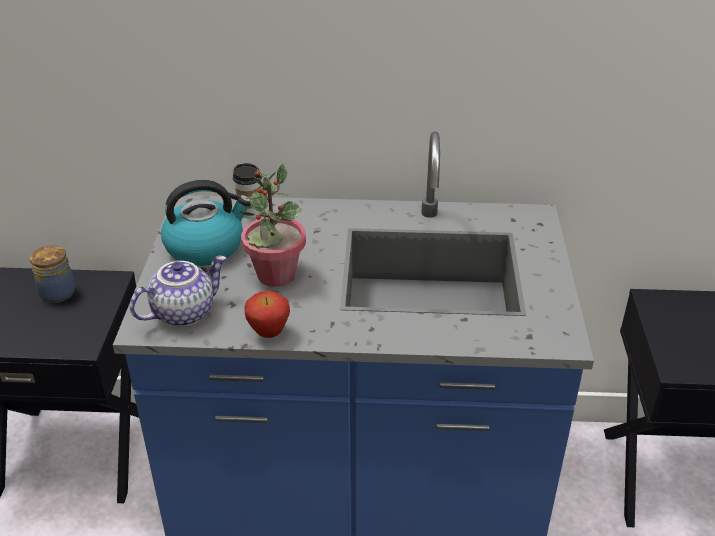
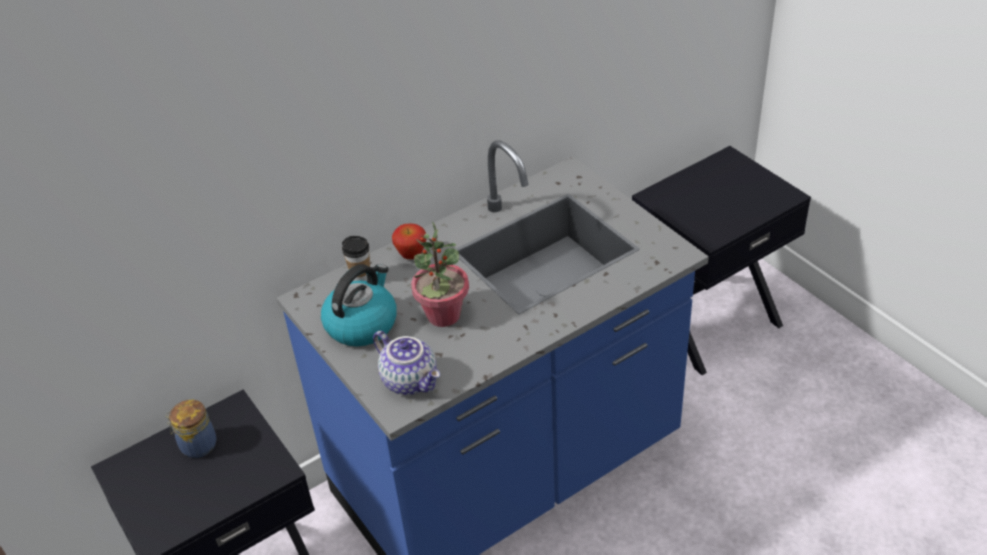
camera: 35 degrees left, 5 degrees up
(183, 312) = (411, 380): teapot -> teapot turned 120 degrees clockwise
(269, 334) = (492, 359): apple -> apple (411, 256)

